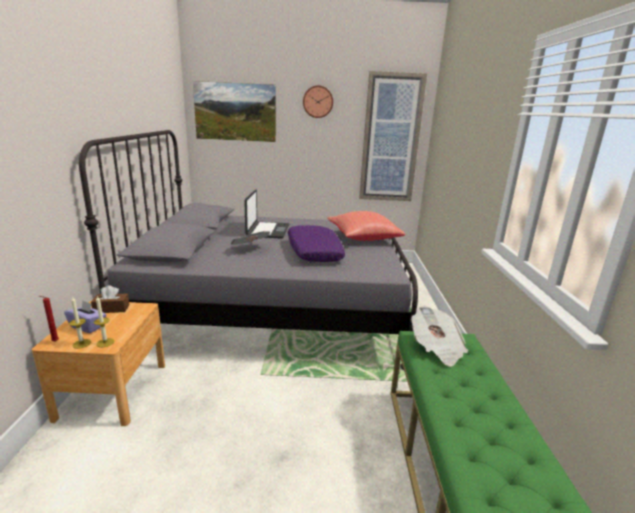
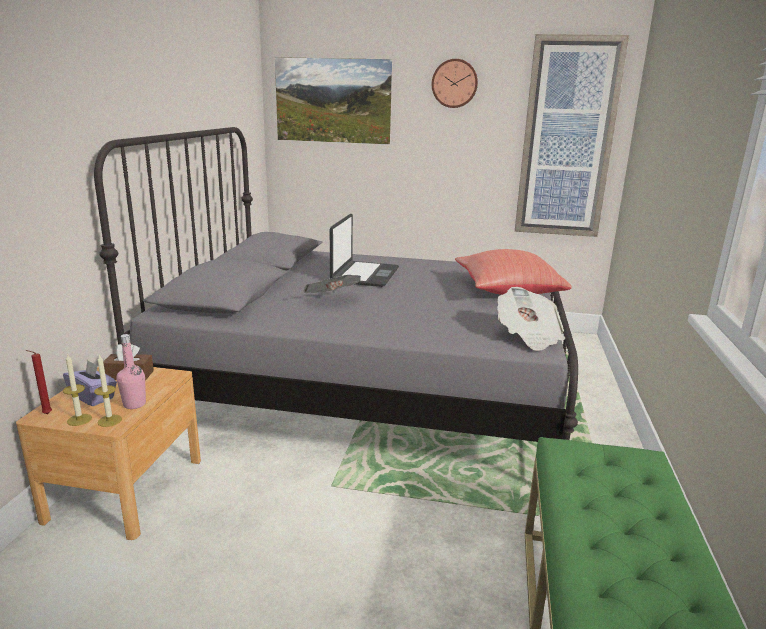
camera: 10 degrees right, 0 degrees up
(121, 329) = (134, 404): none -> pink bottle
(313, 252) = (424, 308): purple pillow -> none
(436, 348) = (593, 469): newspaper -> newspaper (528, 336)

